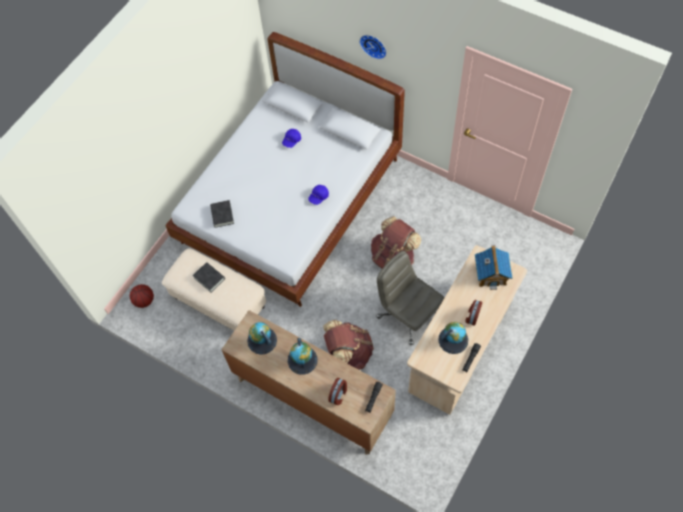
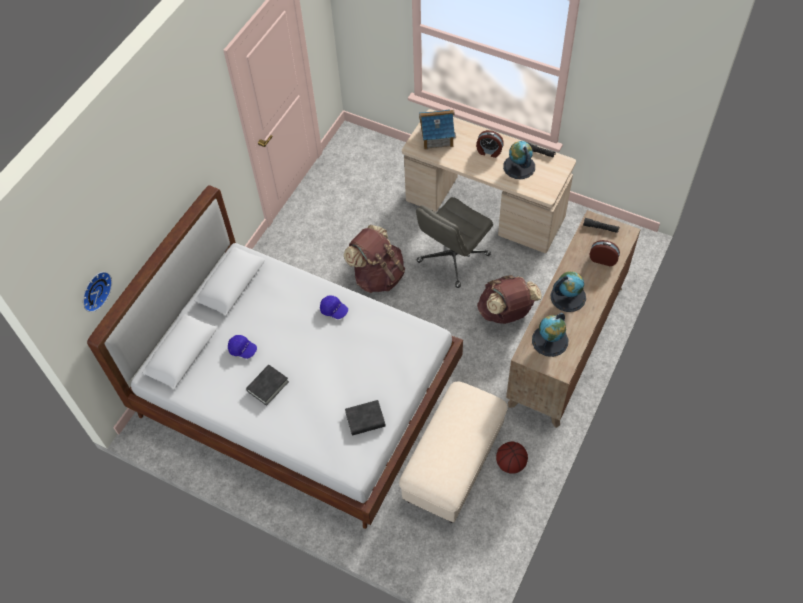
camera: 95 degrees left, 5 degrees down
(144, 300) = (459, 565): basketball -> basketball (510, 464)
(209, 278) = (449, 441): black book -> black book (267, 386)
(374, 45) = (168, 181): wall clock -> wall clock (94, 290)

